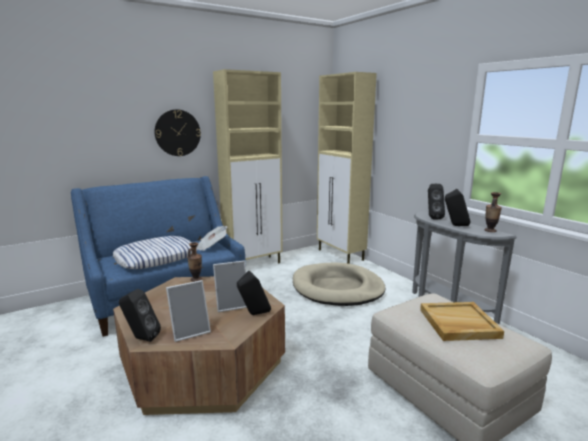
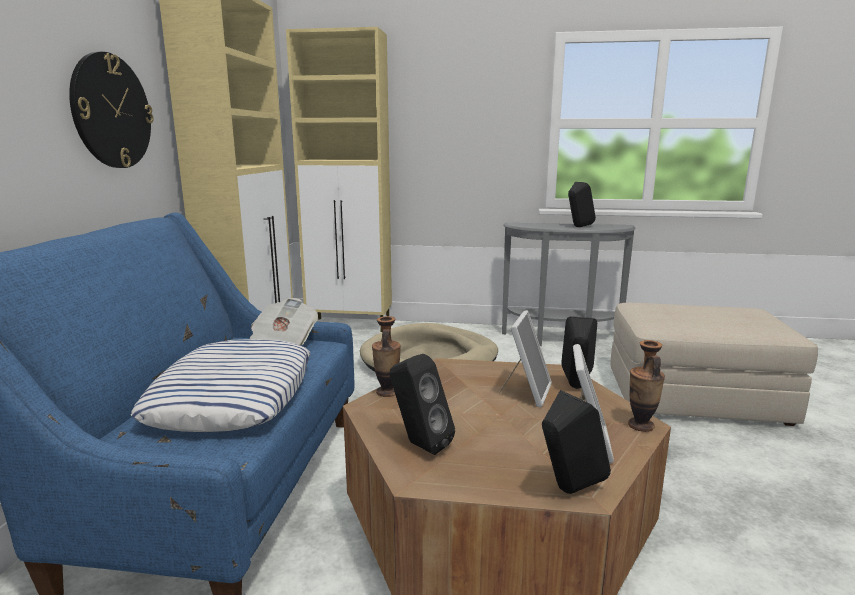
camera: 50 degrees left, 0 degrees up
(432, 218) = (539, 225): black speaker -> black speaker (419, 445)
(458, 323) = (705, 314): beige tray -> none
(490, 230) = (610, 225): vase -> vase (641, 425)

